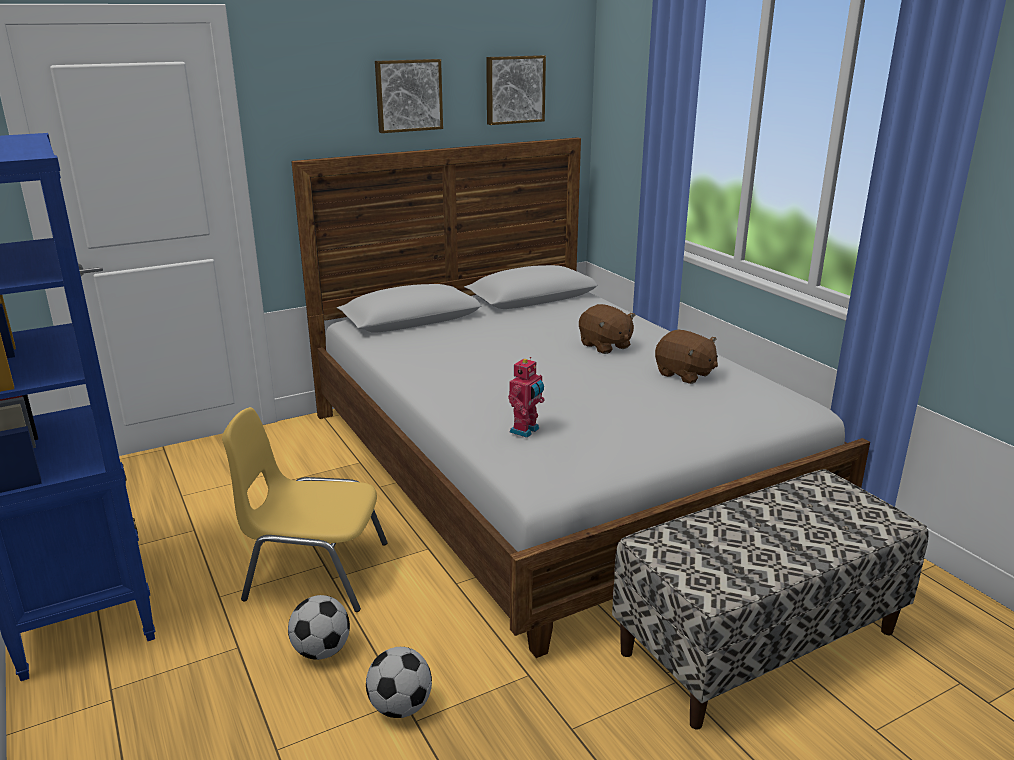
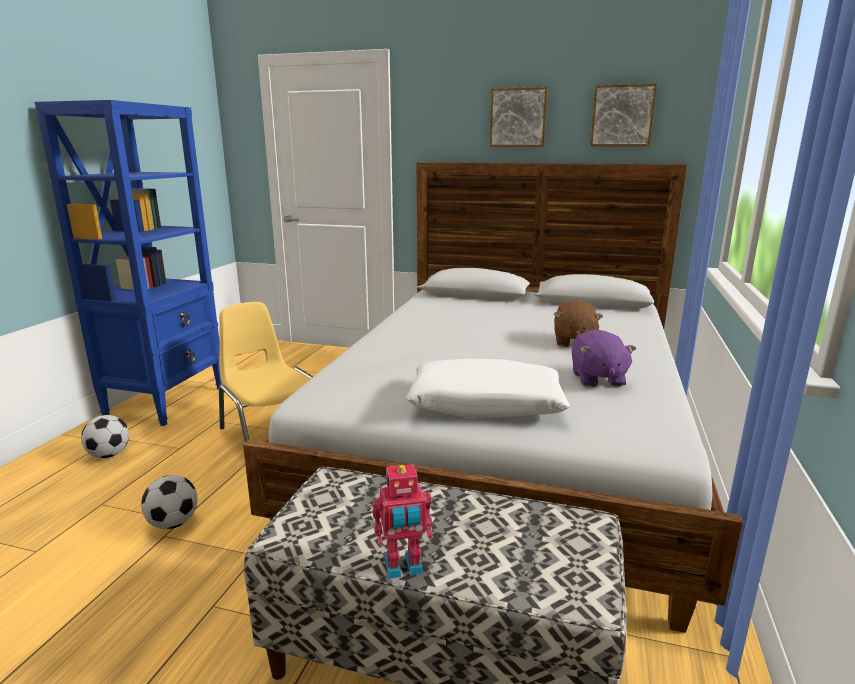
camera: 45 degrees right, 5 degrees down
(321, 651) = (201, 471): football -> football (109, 455)
(526, 431) = (376, 366): toy robot -> toy robot (403, 567)
(667, 427) = (486, 404): none -> white pillow
(684, 374) = (597, 379): brown plush toy -> purple plush toy

